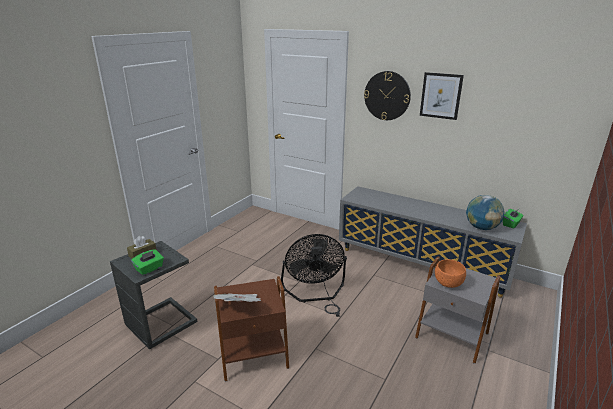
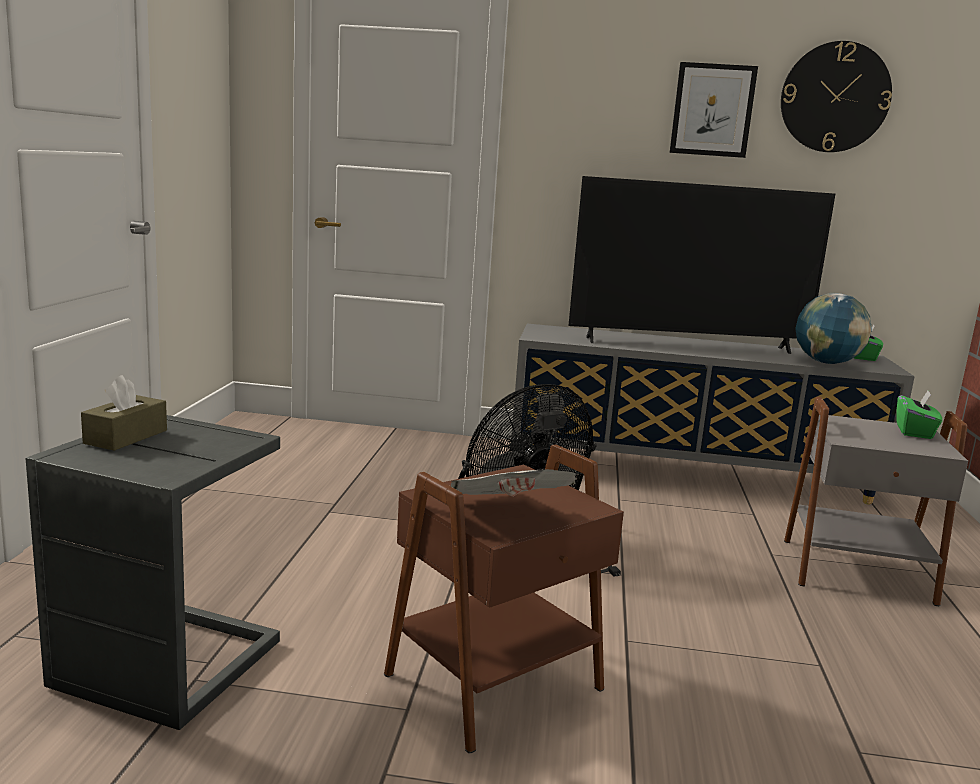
camera: 25 degrees left, 10 degrees down
(149, 269) = (185, 460): green tissue box -> green tissue box (914, 432)
(387, 96) = (597, 114): wall clock -> wall clock (835, 97)
(420, 208) = (688, 345): none -> television
(447, 283) = (867, 439): orange bowl -> none

